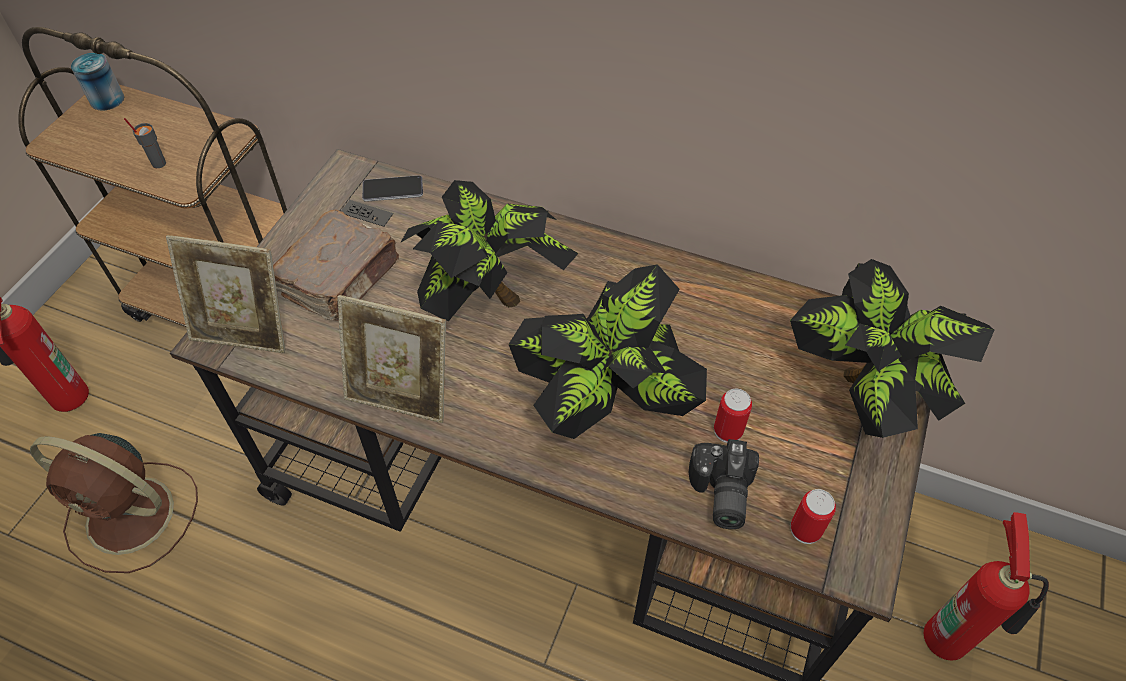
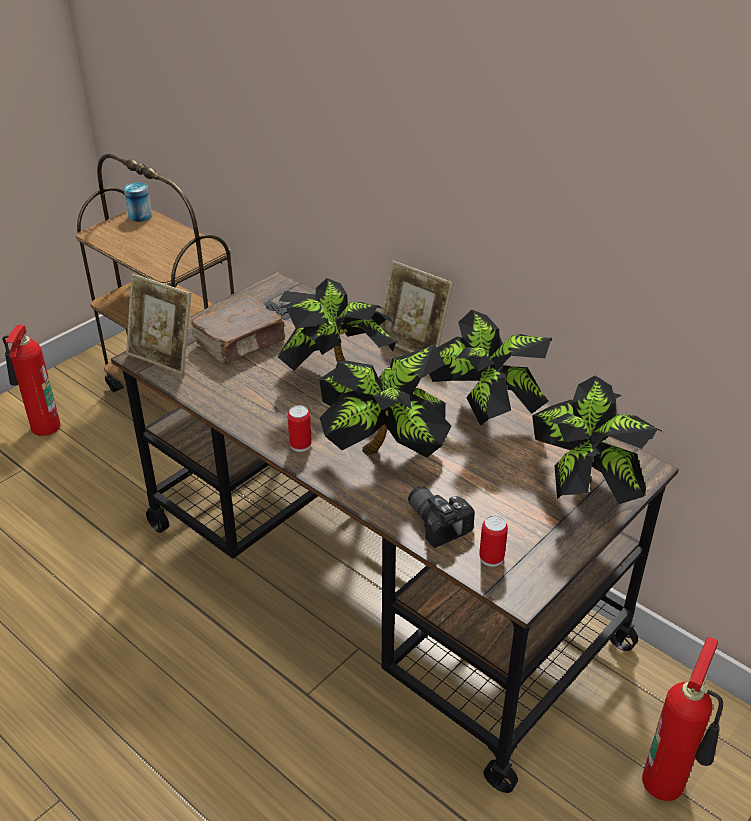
camera: 20 degrees right, 15 degrees down
(134, 516) = (55, 512): brown fan -> none
(158, 163) = (155, 256): grey cup -> none
(401, 395) = (246, 414): picture frame -> picture frame (412, 344)
(699, 311) = (485, 416): none -> potted plant
(719, 494) = (438, 521): camera -> camera turned 120 degrees clockwise
(728, 431) = (466, 488): can -> can (300, 445)

